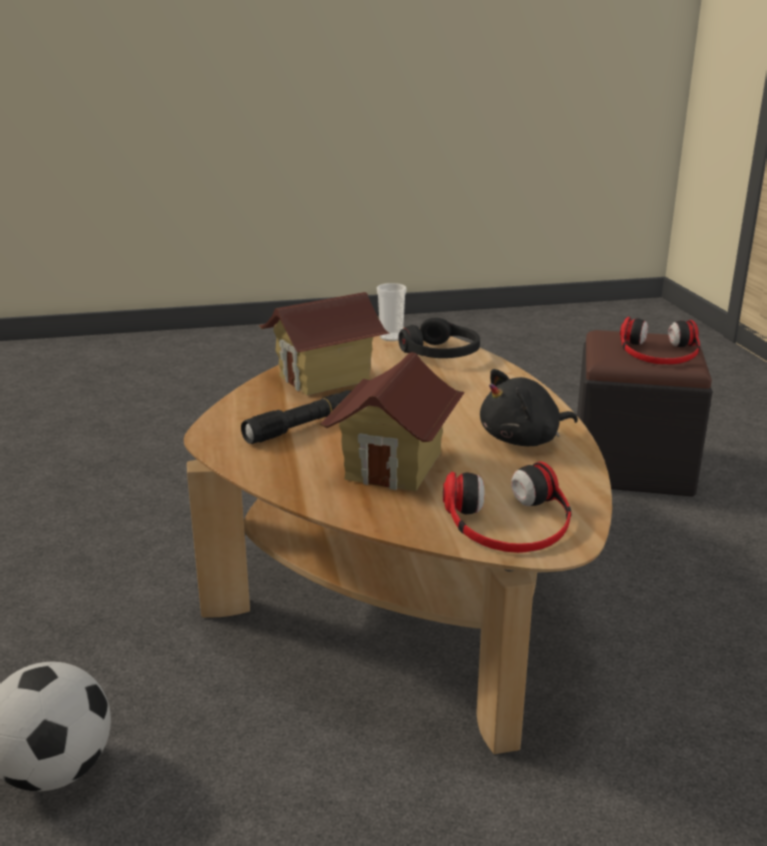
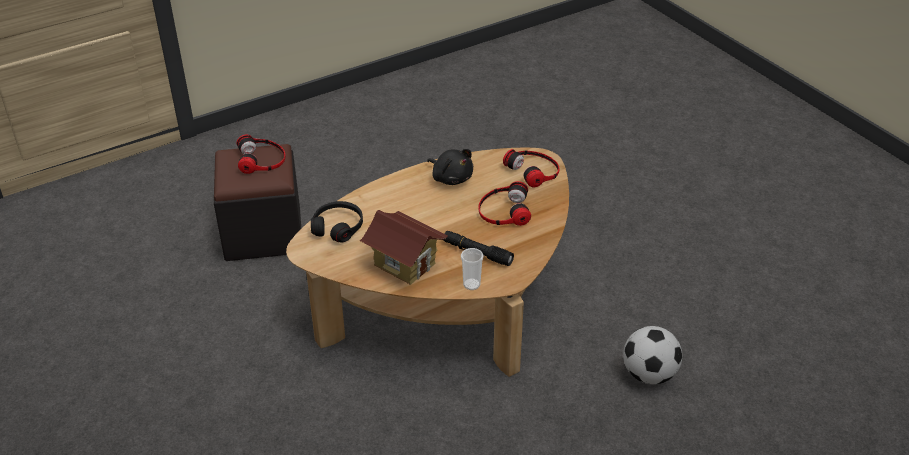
camera: 110 degrees left, 15 degrees up
(391, 337) = (315, 255): cup -> cup (471, 284)
(395, 466) = (503, 210): toy house -> headphones

